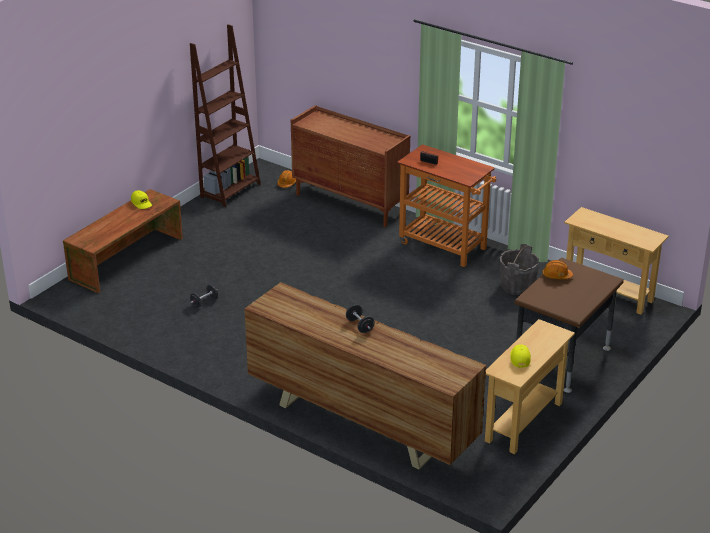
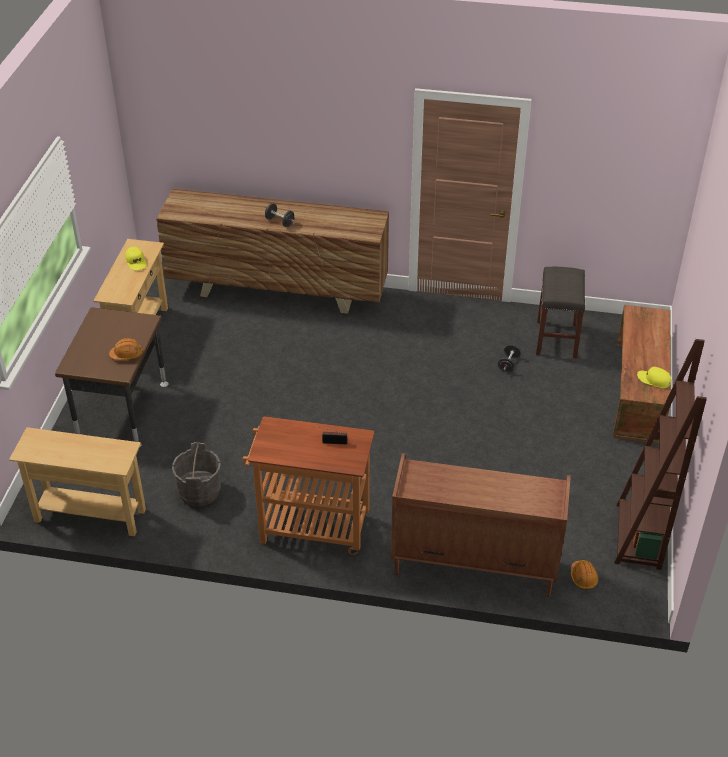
camera: 155 degrees right, 10 degrees up
(143, 308) = (557, 340): none -> grey stool

